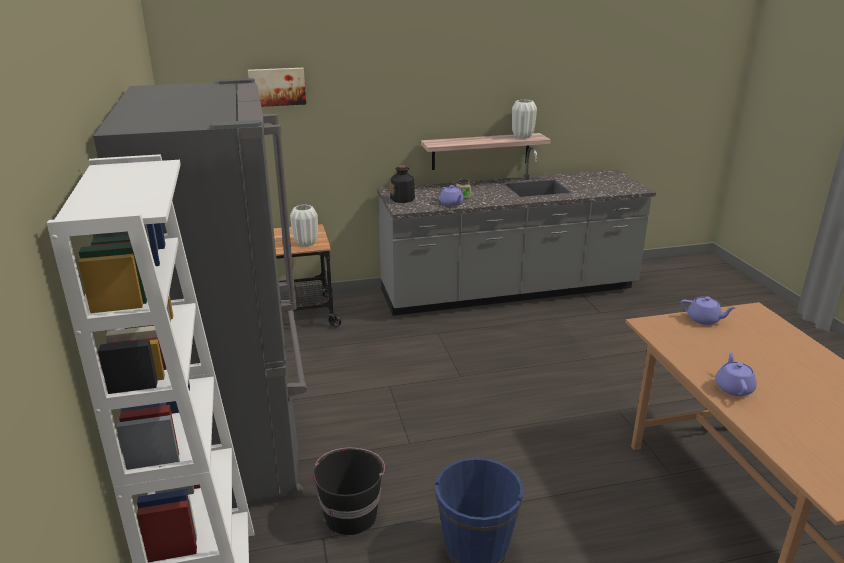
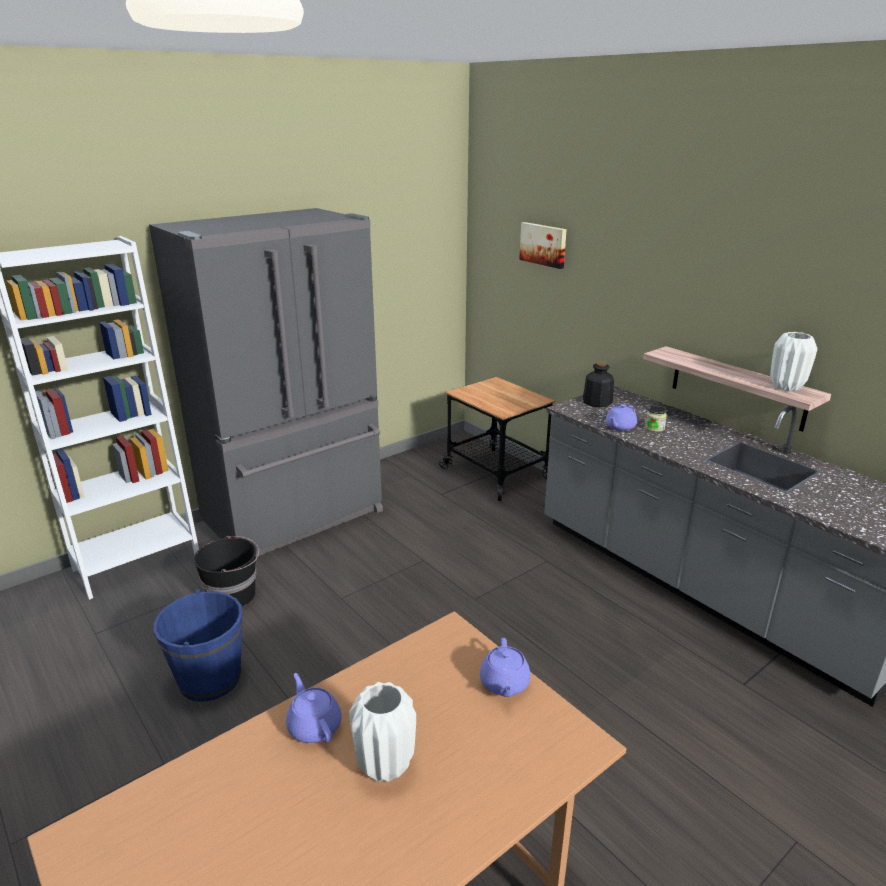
camera: 65 degrees right, 0 degrees up
(305, 243) = (502, 405): white vase -> white vase (385, 765)
(733, 388) = (314, 725): purple teapot -> purple teapot turned 105 degrees counterclockwise

